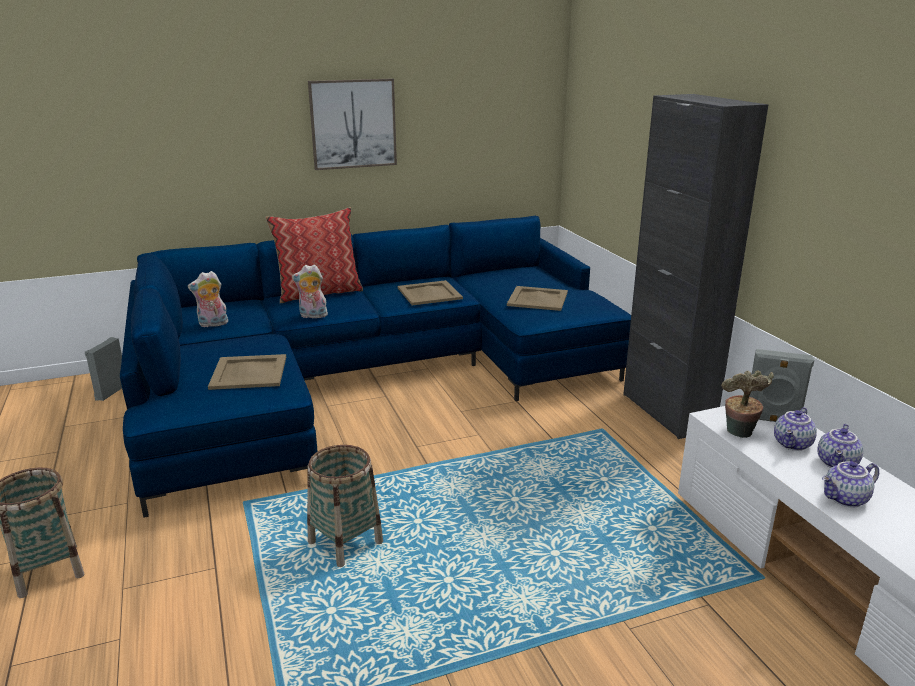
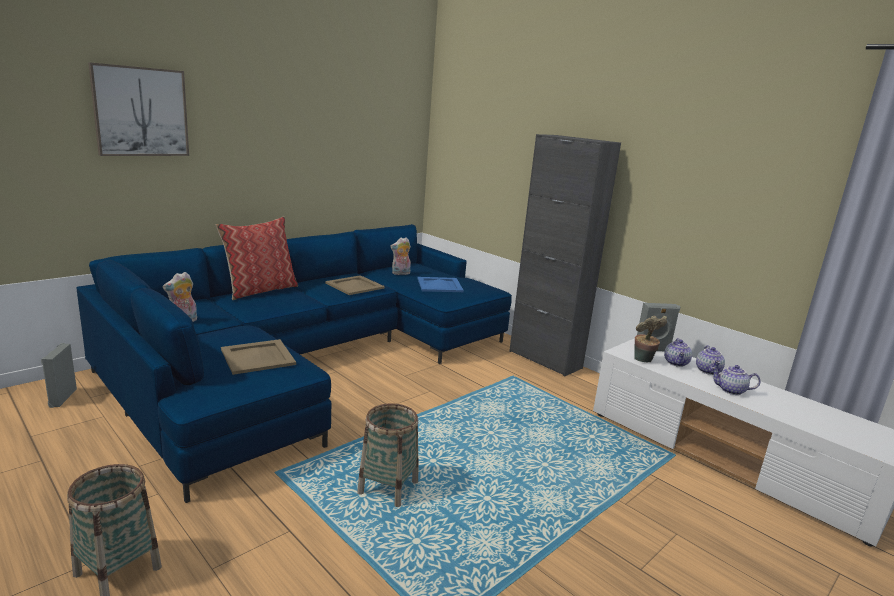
camera: 25 degrees left, 5 degrees down
(312, 316) = (271, 308): plush toy -> plush toy (400, 273)
(353, 124) = (280, 147): picture -> picture (141, 112)
(538, 299) = (440, 285): beige tray -> blue tray
(846, 499) = (731, 391): teapot -> teapot turned 60 degrees clockwise

